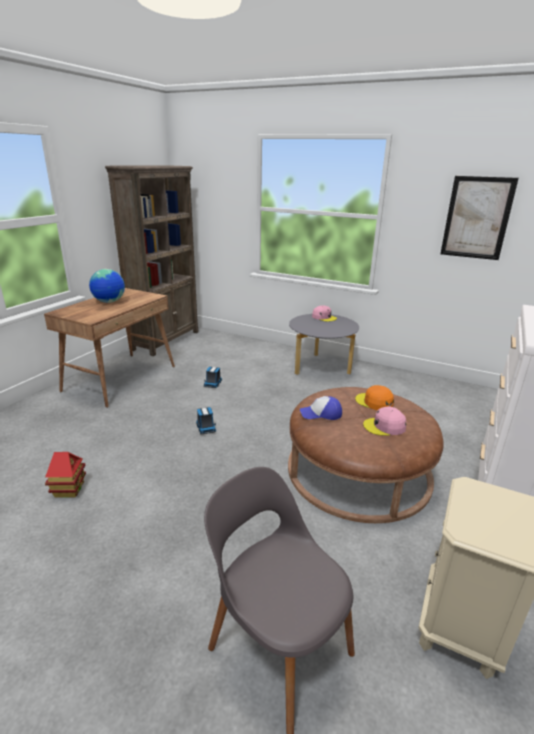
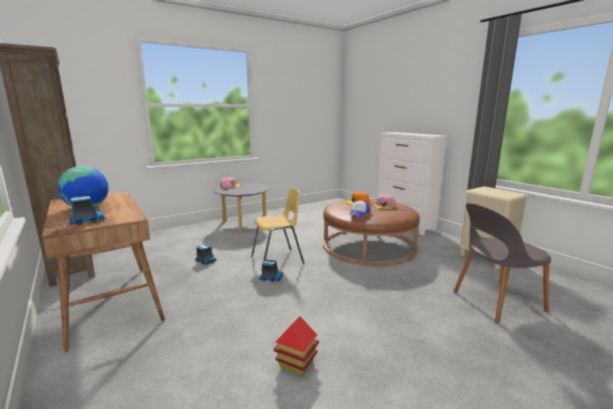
camera: 60 degrees left, 10 degrees down
(77, 312) = (87, 221): none -> toy truck
(250, 418) = (278, 259): none -> yellow chair
(477, 218) = (303, 102): picture -> none

